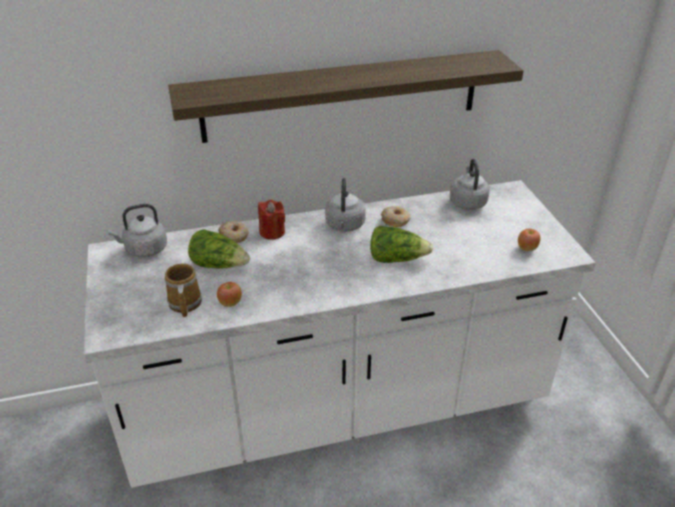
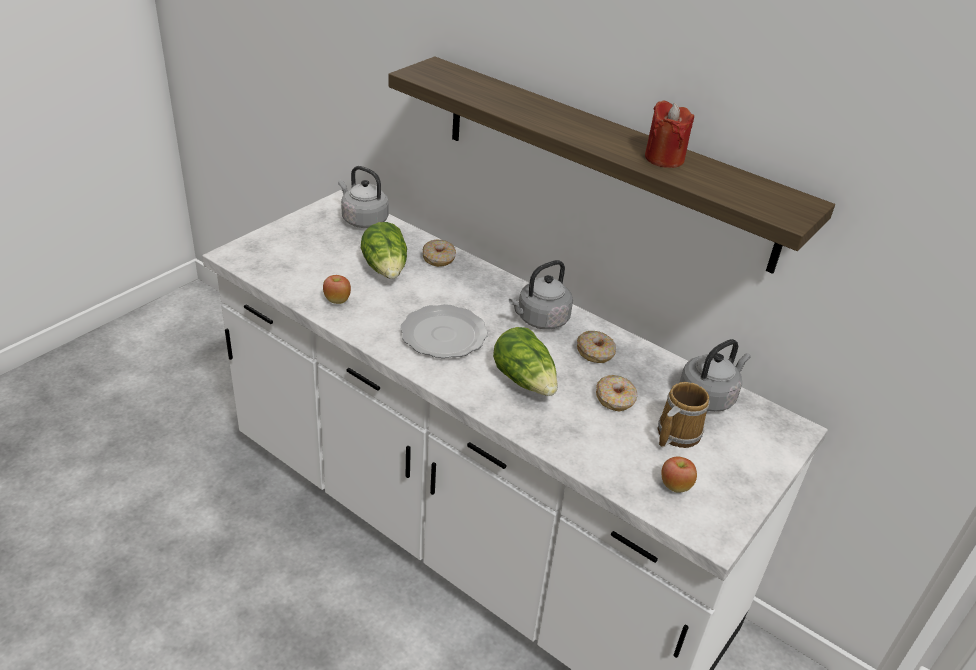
camera: 50 degrees right, 0 degrees up
(184, 304) = (311, 275): mug -> mug (675, 433)
(272, 232) = (472, 278): red candle -> red candle (664, 158)
(320, 271) = (444, 335): none -> plate
(442, 234) = (615, 399): none -> donut

